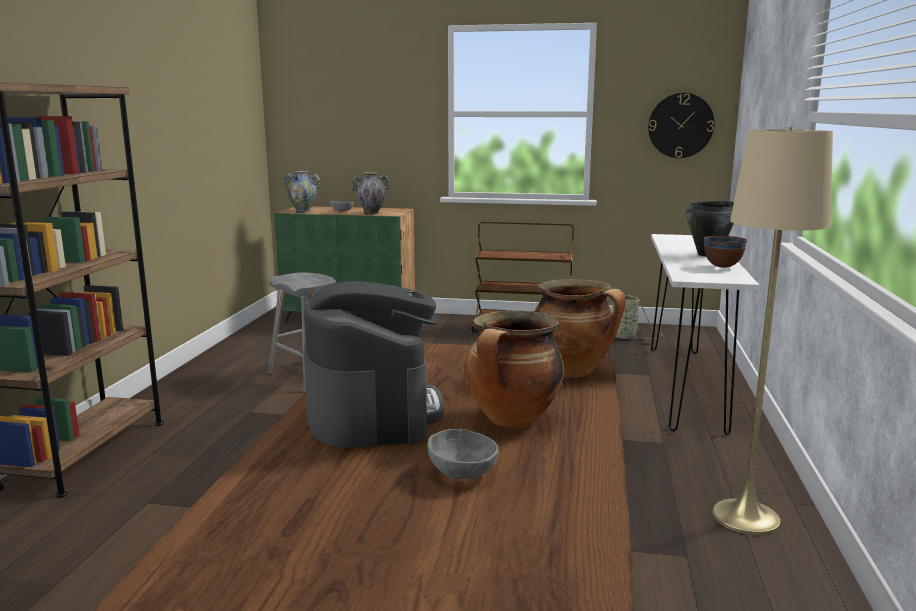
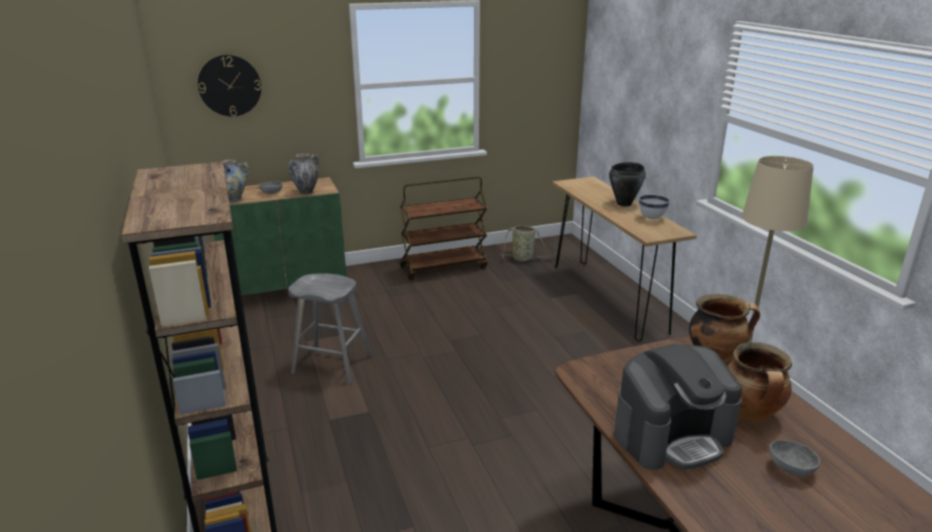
camera: 30 degrees left, 10 degrees up
(373, 411) = (672, 436): coffee machine -> coffee machine turned 105 degrees clockwise
(680, 125) = (545, 83): wall clock -> wall clock (229, 85)
(685, 386) = (607, 298): white console table -> brown console table
(723, 267) = (652, 218): brown bowl -> white bowl

